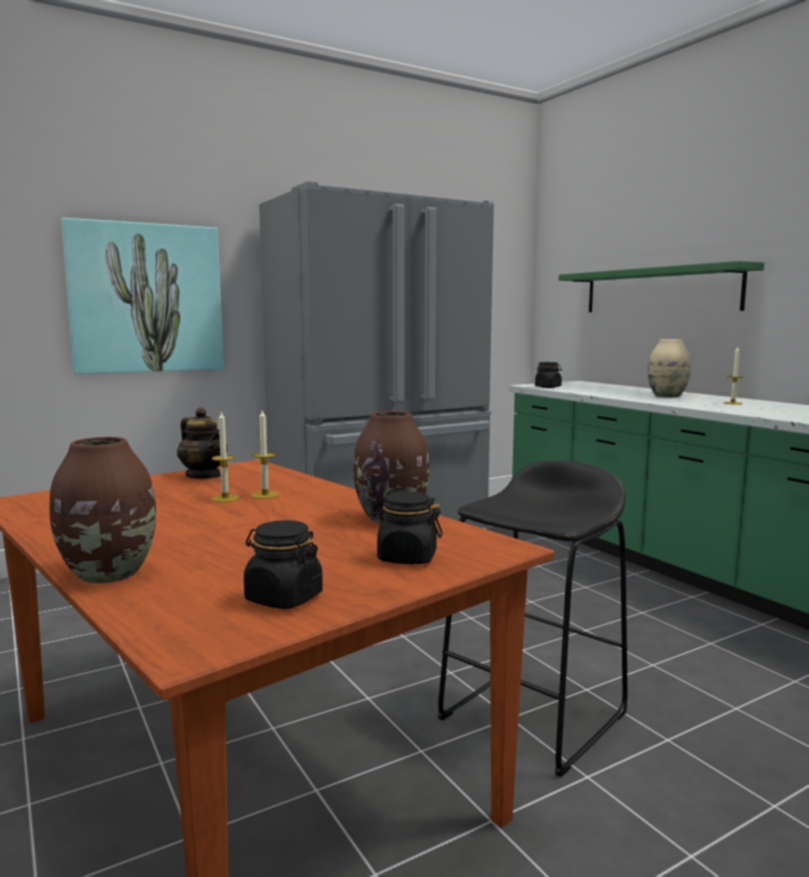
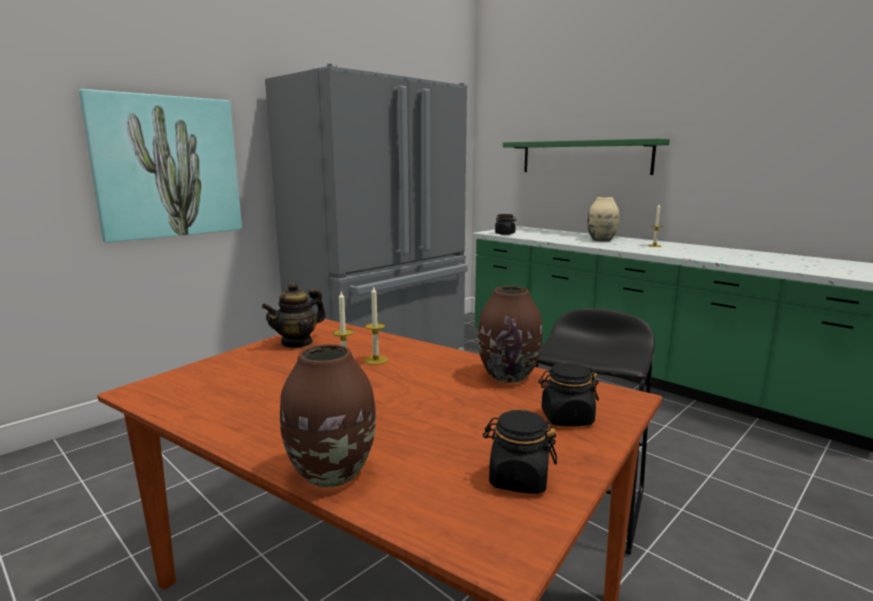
camera: 15 degrees left, 5 degrees up
(204, 476) = (297, 342): teapot -> teapot turned 105 degrees clockwise

